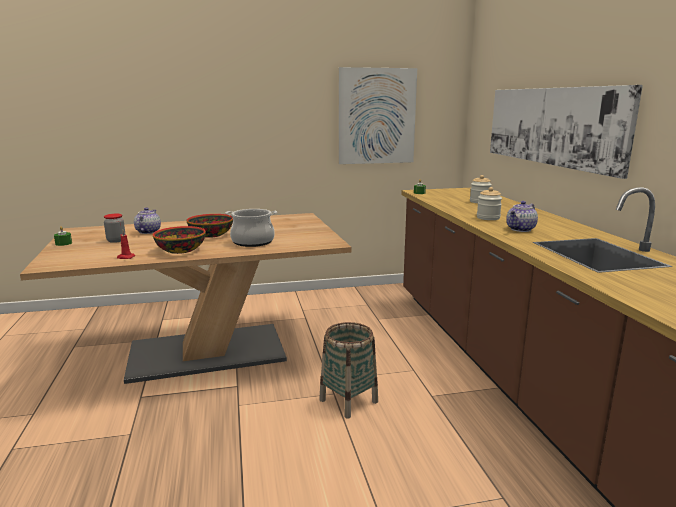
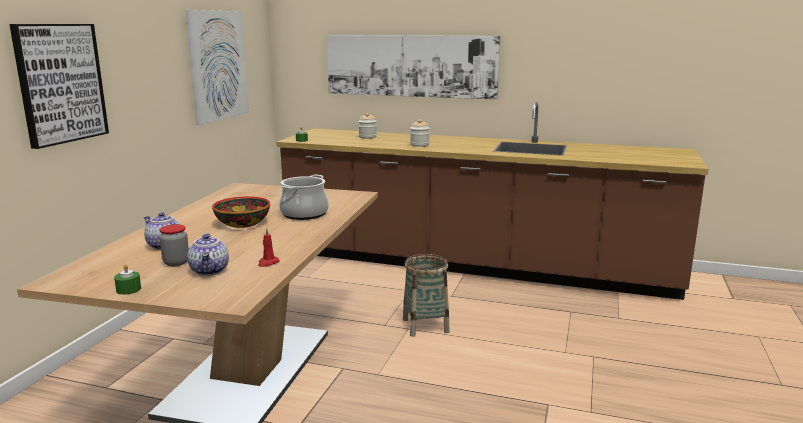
camera: 60 degrees left, 0 degrees up
(181, 250) = (283, 240): bowl -> none
(200, 118) = (60, 83): none -> picture
(521, 229) = (461, 146): teapot -> teapot (210, 271)

